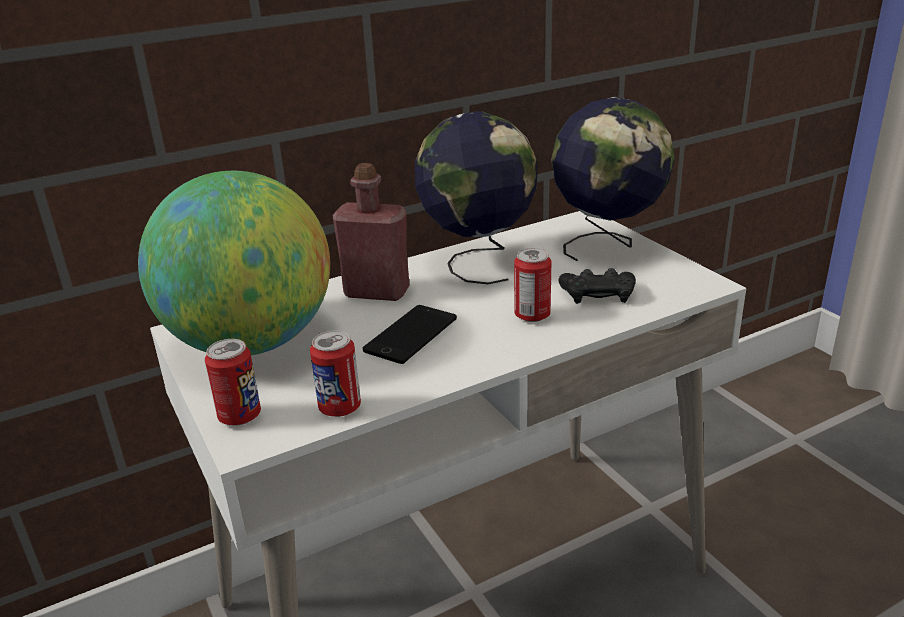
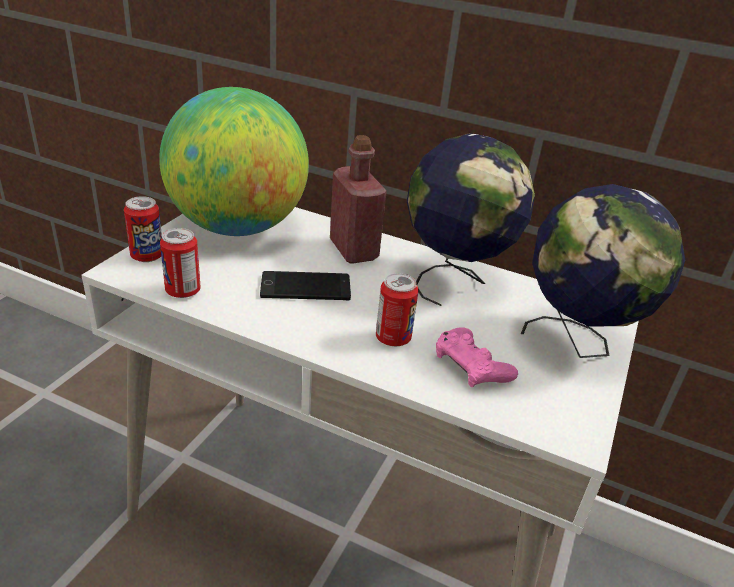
camera: 50 degrees right, 5 degrees up
(598, 294) = (471, 365): black game controller -> pink game controller

